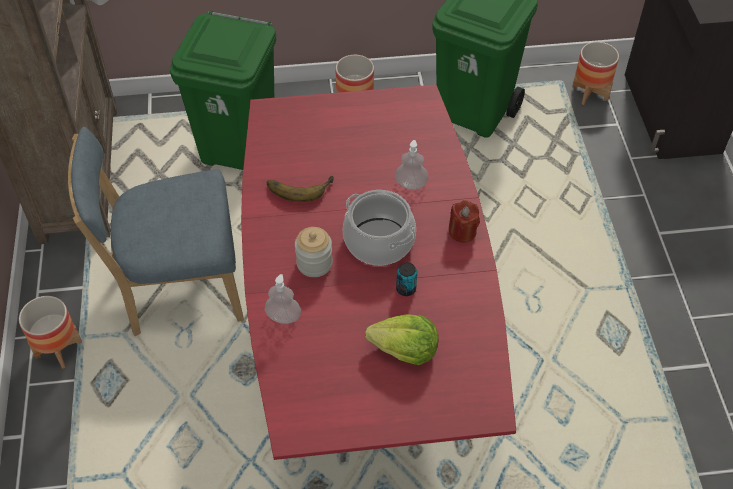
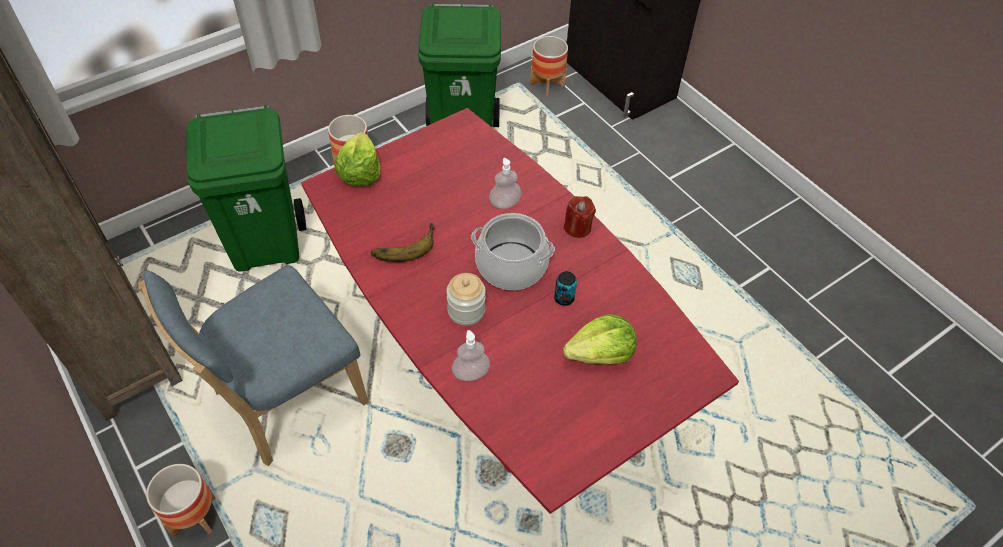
camera: 30 degrees left, 0 degrees up
(303, 109) = (359, 172): none -> lettuce

